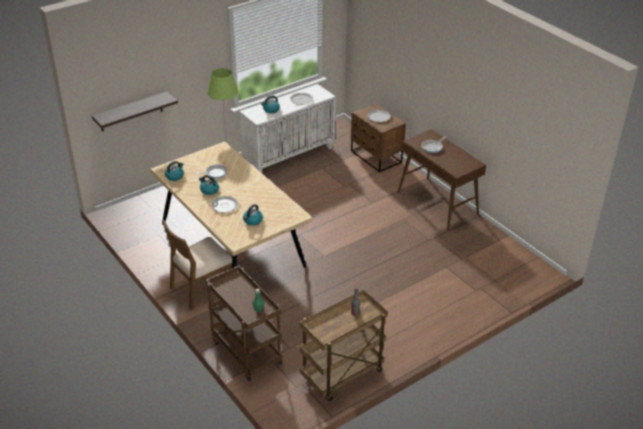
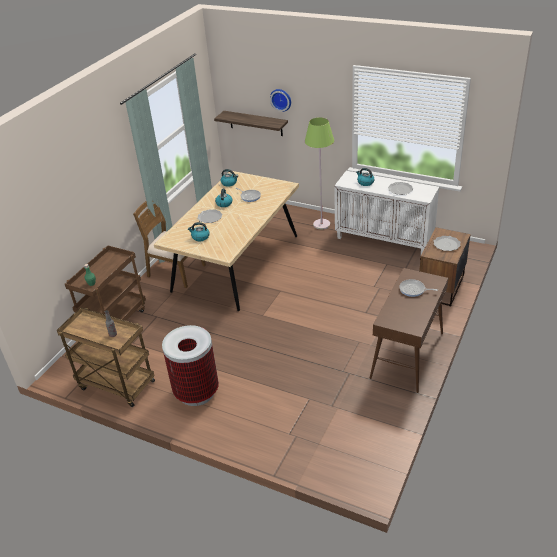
camera: 65 degrees right, 0 degrees up
(159, 72) = (281, 99): none -> wall clock
(391, 326) = (196, 392): none -> trash can

